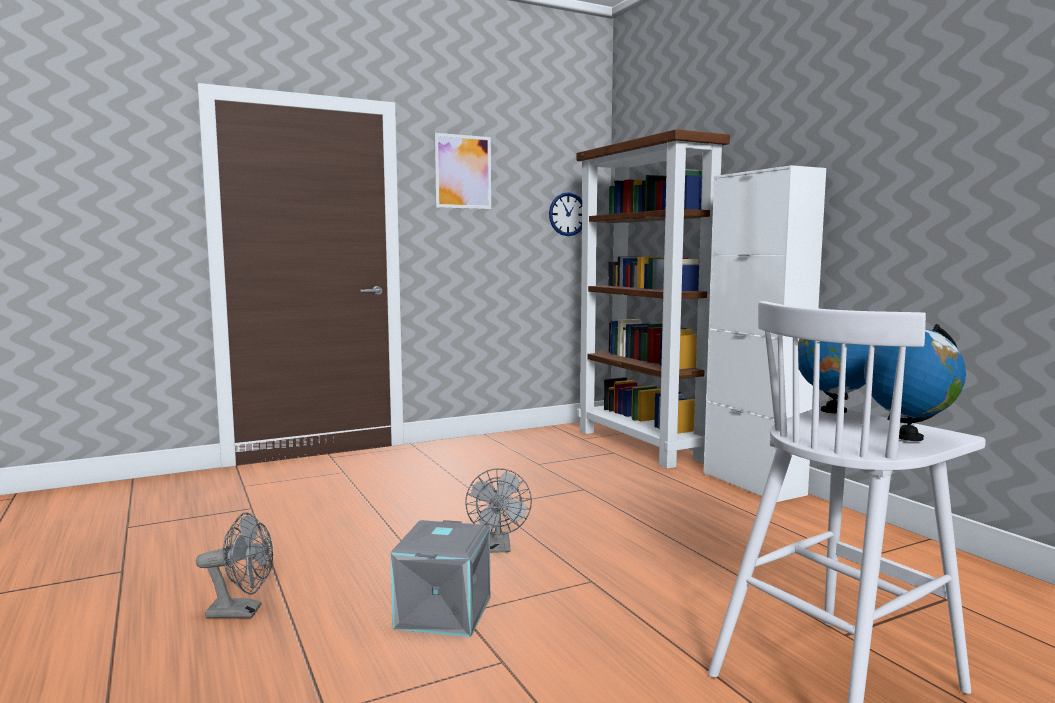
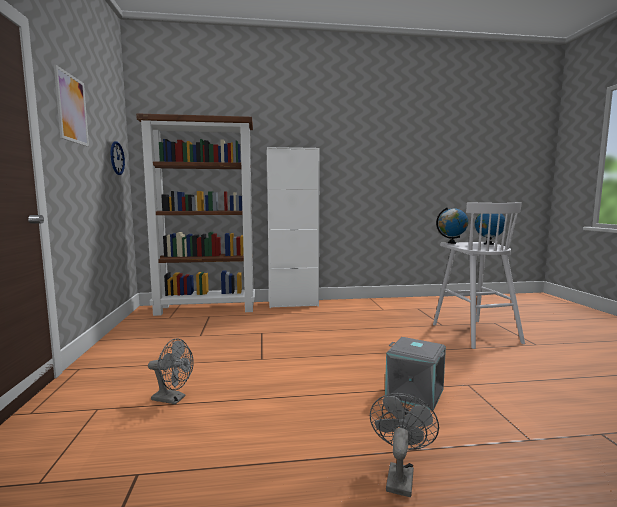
camera: 70 degrees left, 0 degrees up
(499, 548) = (332, 366): grey fan -> grey fan (173, 399)

